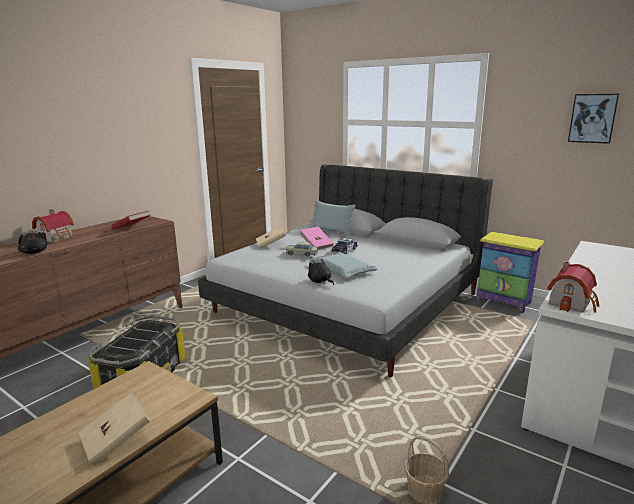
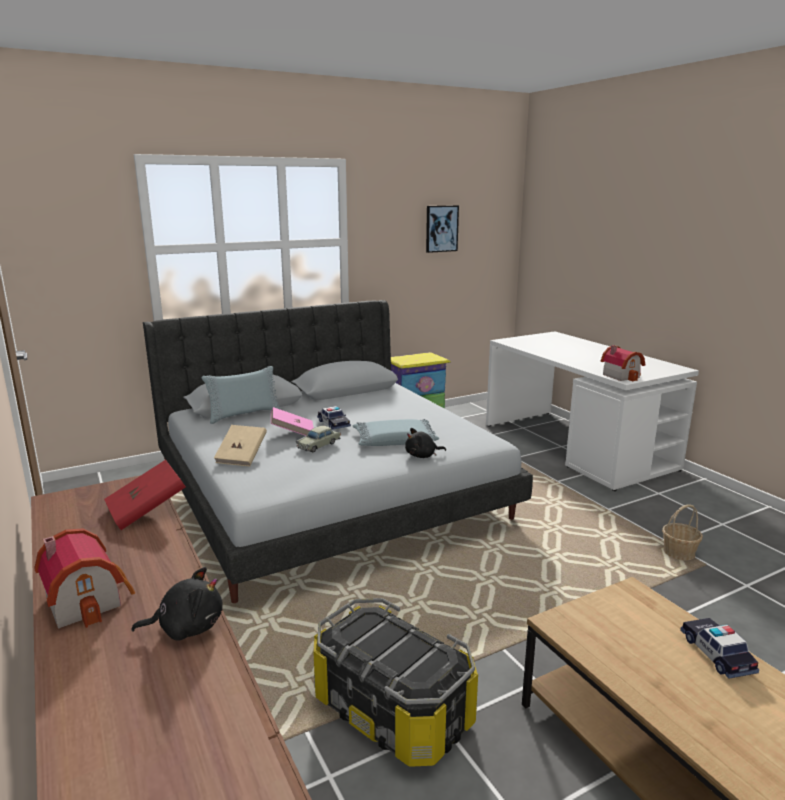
camera: 65 degrees left, 0 degrees up
(116, 441) = (716, 654): beige book -> toy car

